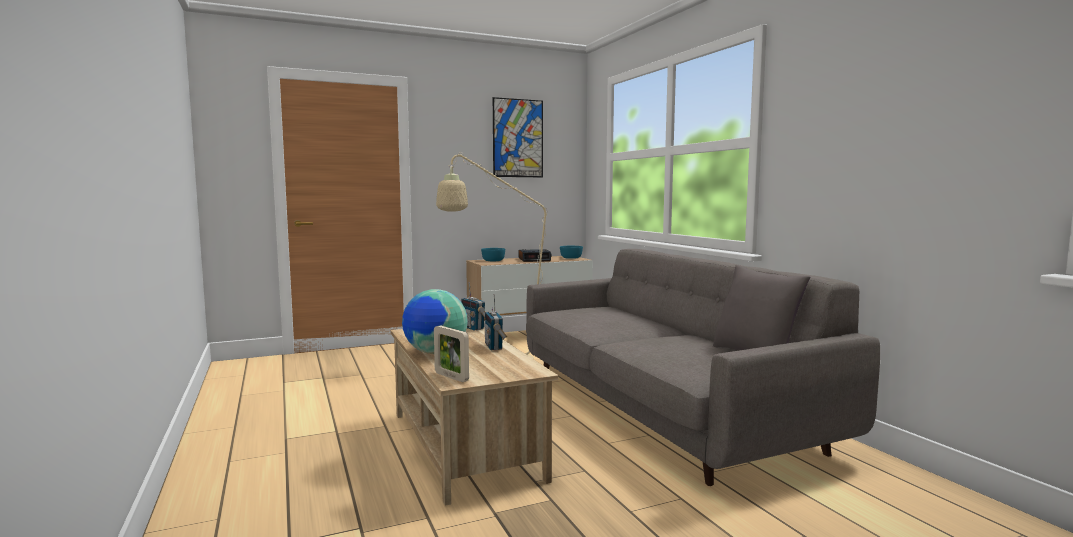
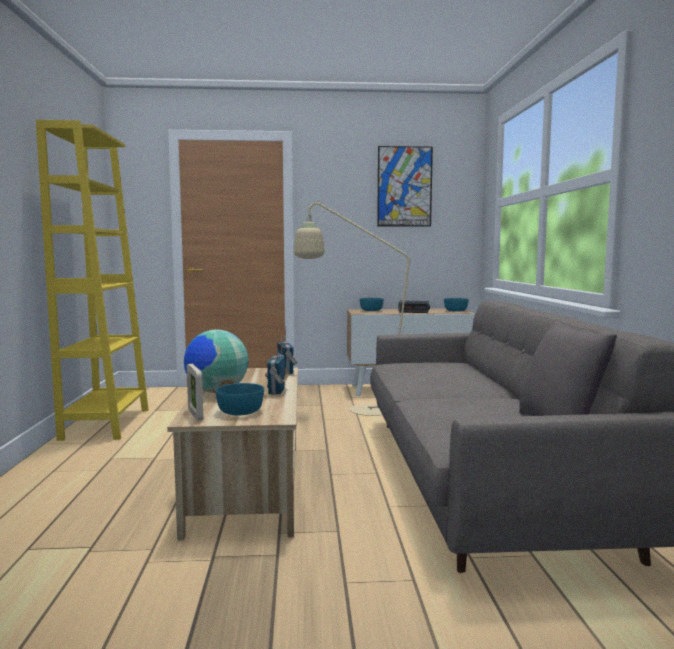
camera: 20 degrees right, 0 degrees up
(239, 403) = (106, 424): none -> yellow bookcase
(490, 369) = (240, 412): none -> turquoise bowl

